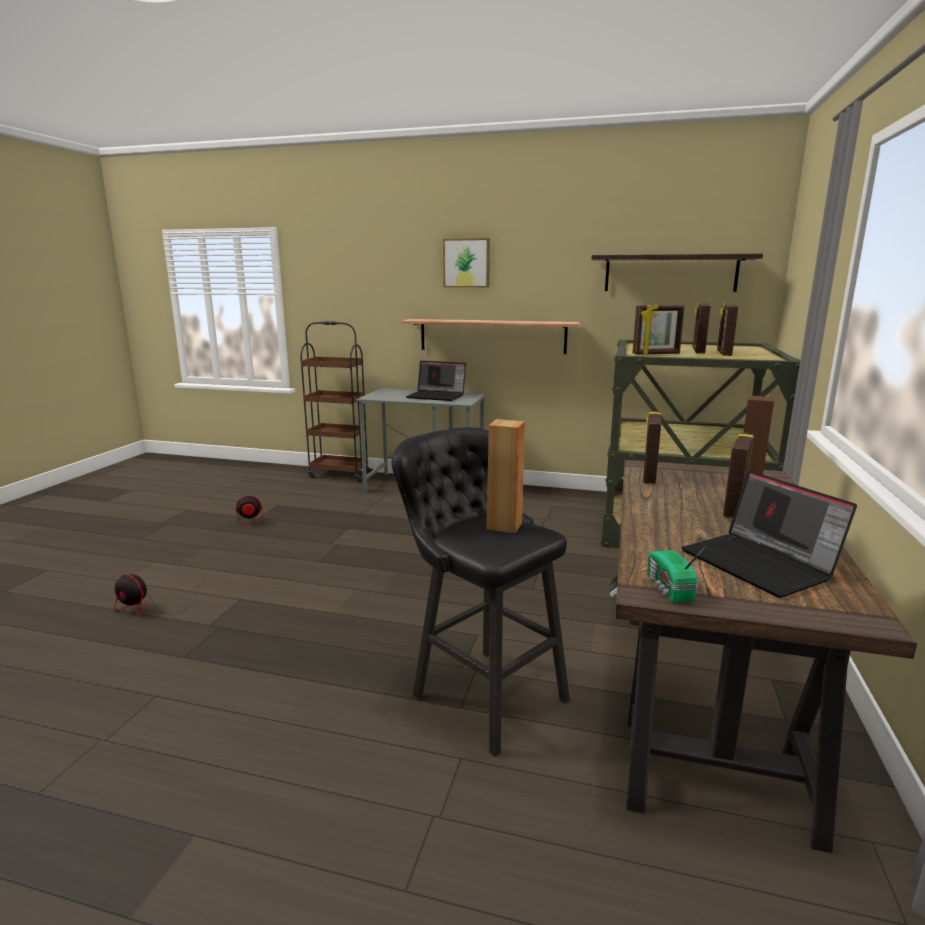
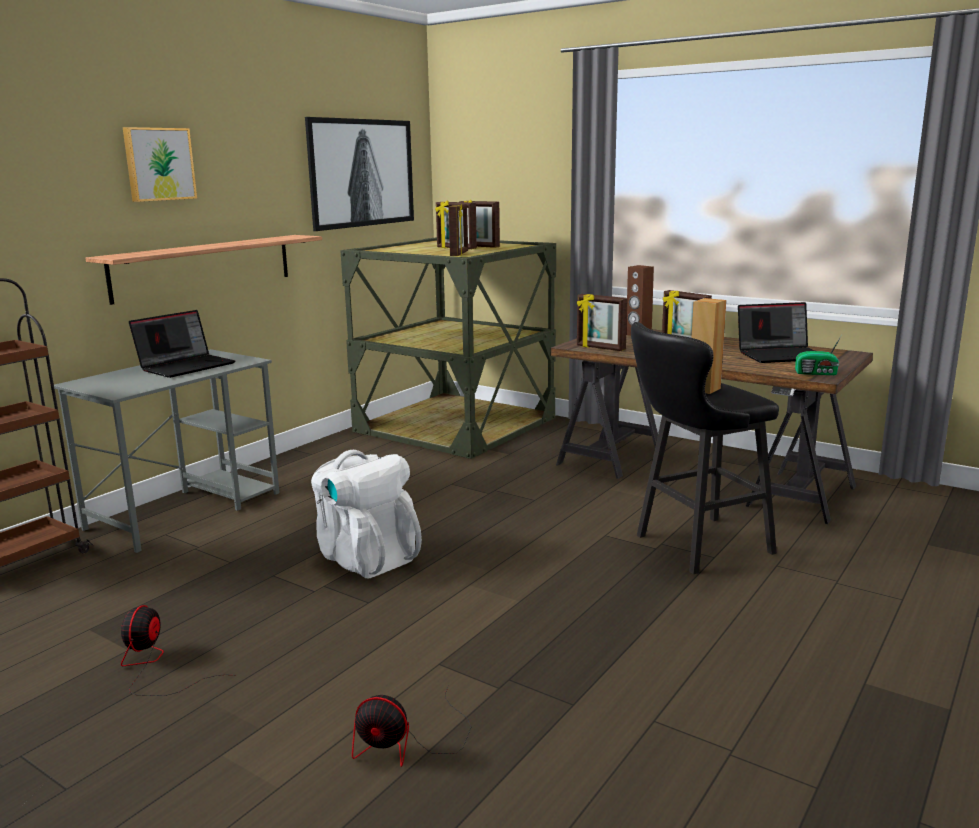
camera: 70 degrees left, 0 degrees up
(153, 606) = (408, 743): fan -> fan turned 60 degrees clockwise
(383, 547) = (366, 557): none -> white backpack
(670, 273) = (361, 173): shelf -> picture

